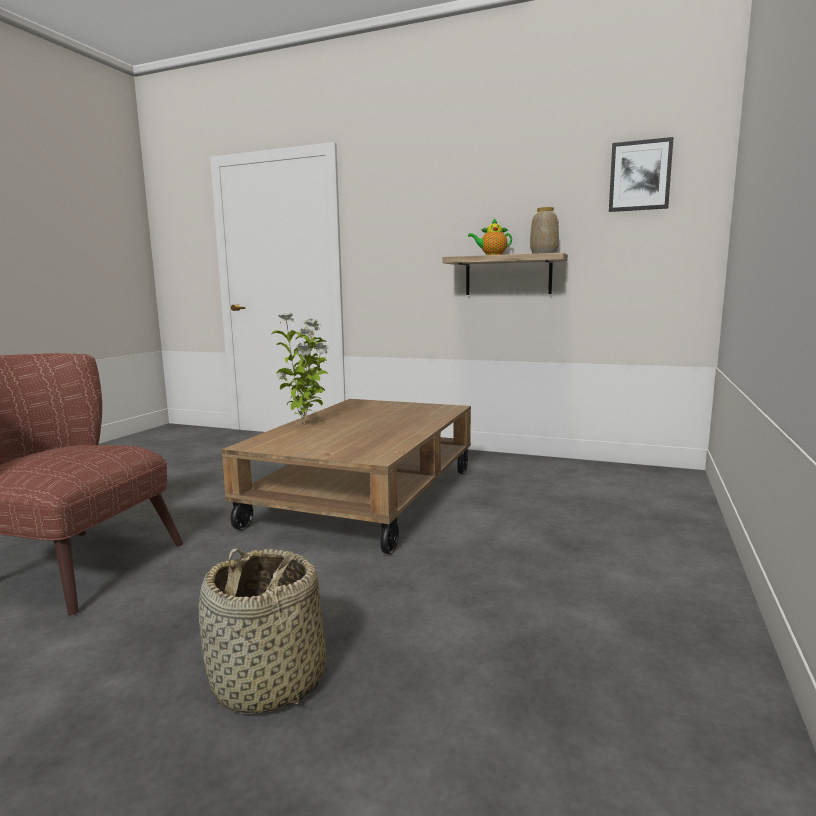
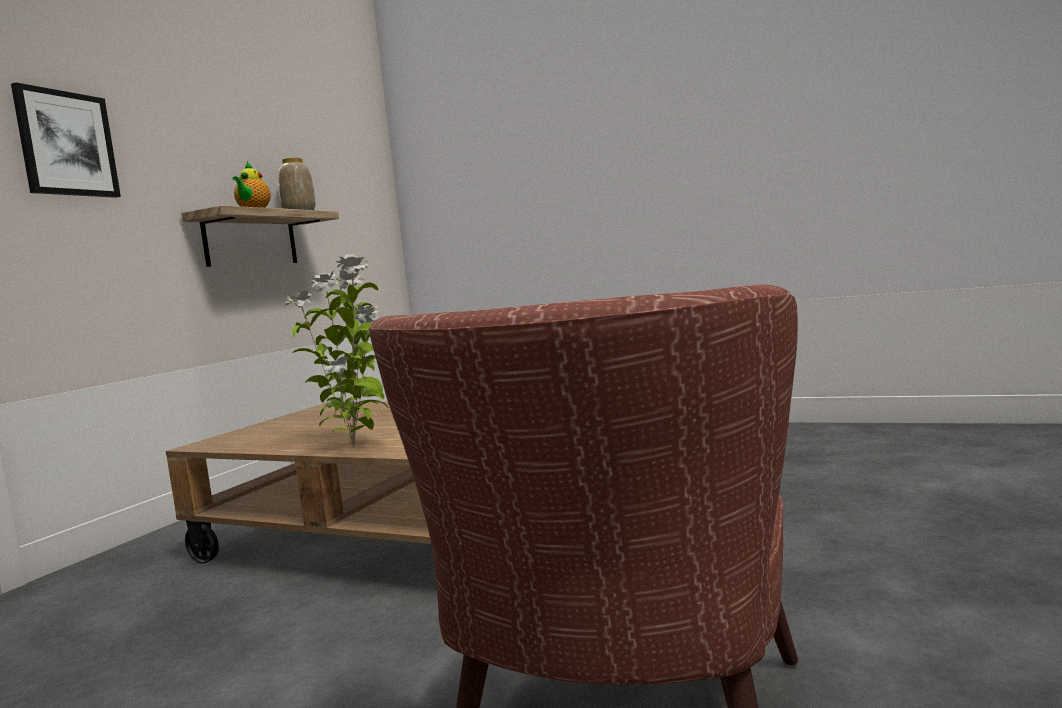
camera: 85 degrees left, 5 degrees down
(268, 682) = (839, 523): basket -> none
(640, 176) = (341, 143): picture -> picture (66, 144)

